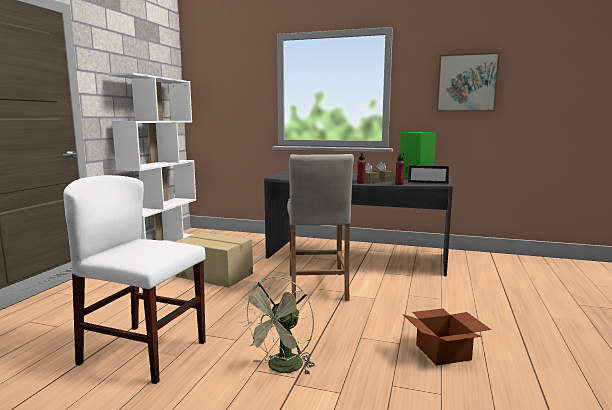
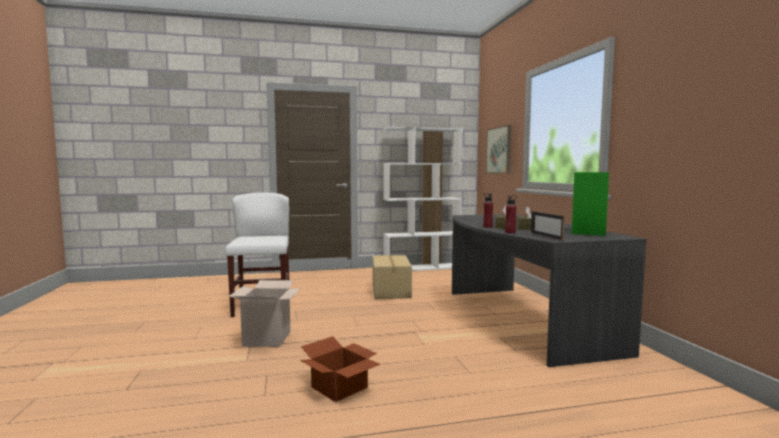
camera: 60 degrees right, 5 degrees down
(282, 368) = (267, 339): green fan -> cardboard box
(317, 286) = (417, 320): beige stool -> none
(466, 83) = (694, 95): picture -> picture (499, 150)

